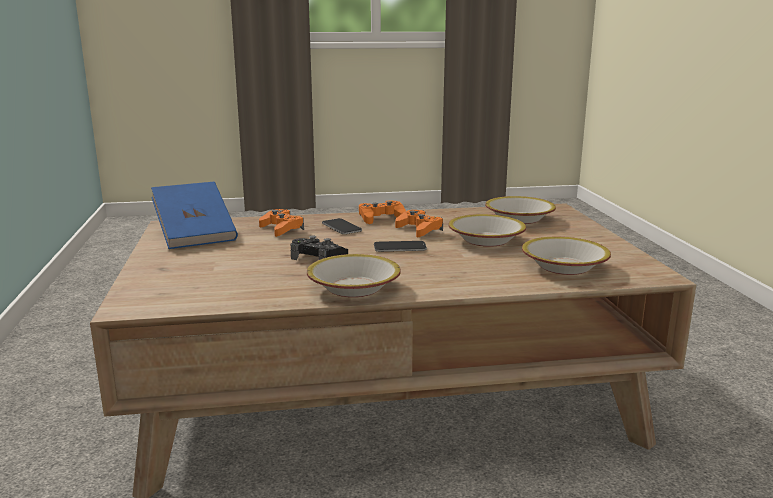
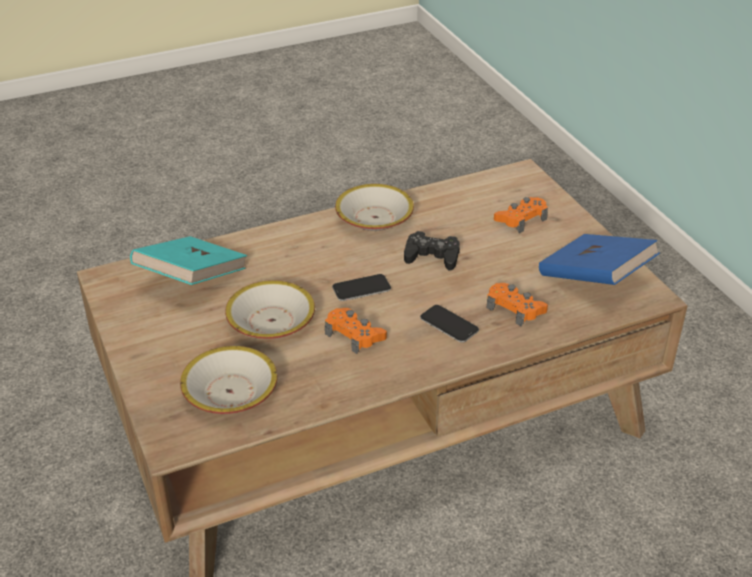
camera: 165 degrees right, 20 degrees up
(381, 218) = (415, 361): orange game controller -> orange game controller (521, 219)
(563, 266) = (192, 279): bowl -> turquoise book

